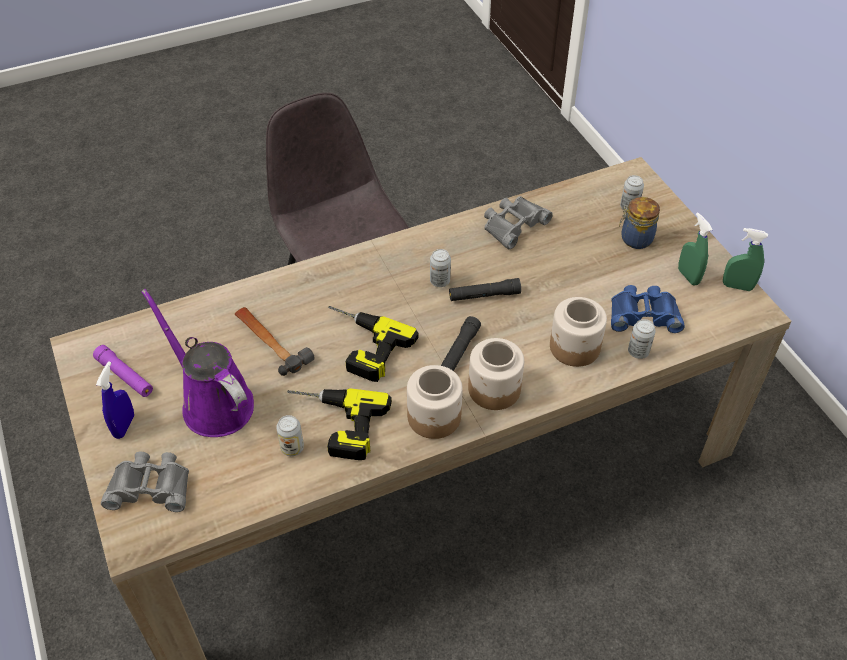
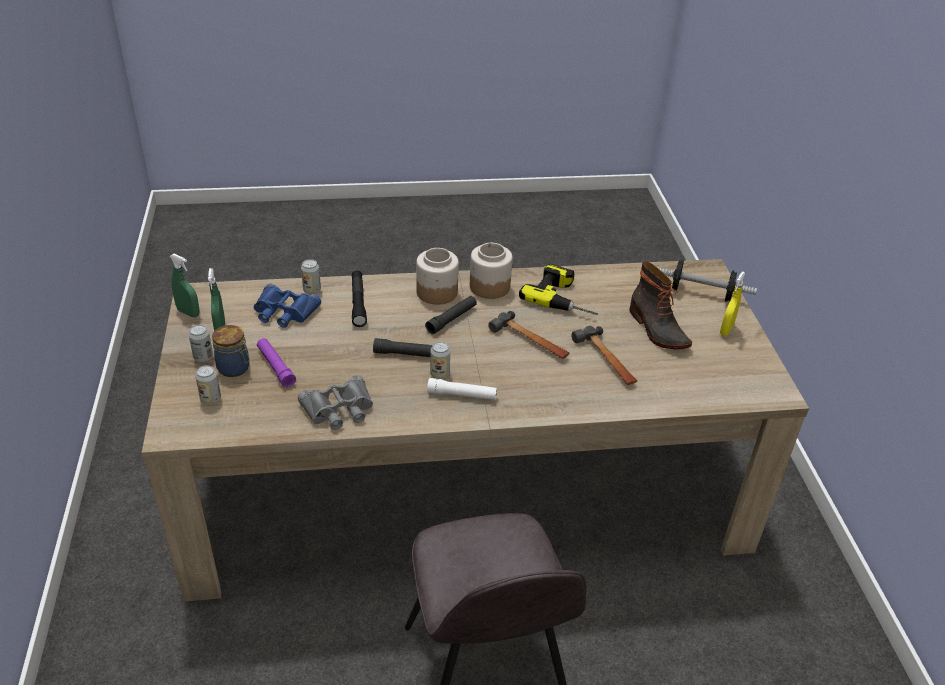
camera: 165 degrees left, 10 degrees down
(124, 426) = (726, 330): blue spray bottle -> yellow spray bottle
(125, 376) = (732, 362): purple flashlight -> purple flashlight (276, 367)
(150, 486) = (701, 293): grey binoculars -> dumbbell
(213, 402) = (656, 330): purple watering can -> boot
(292, 448) = (598, 292): can -> can (203, 357)
(360, 345) = (530, 341): power drill -> hammer
(408, 265) = (462, 395): none -> white flashlight
(574, 347) = (358, 303): jar -> black flashlight

